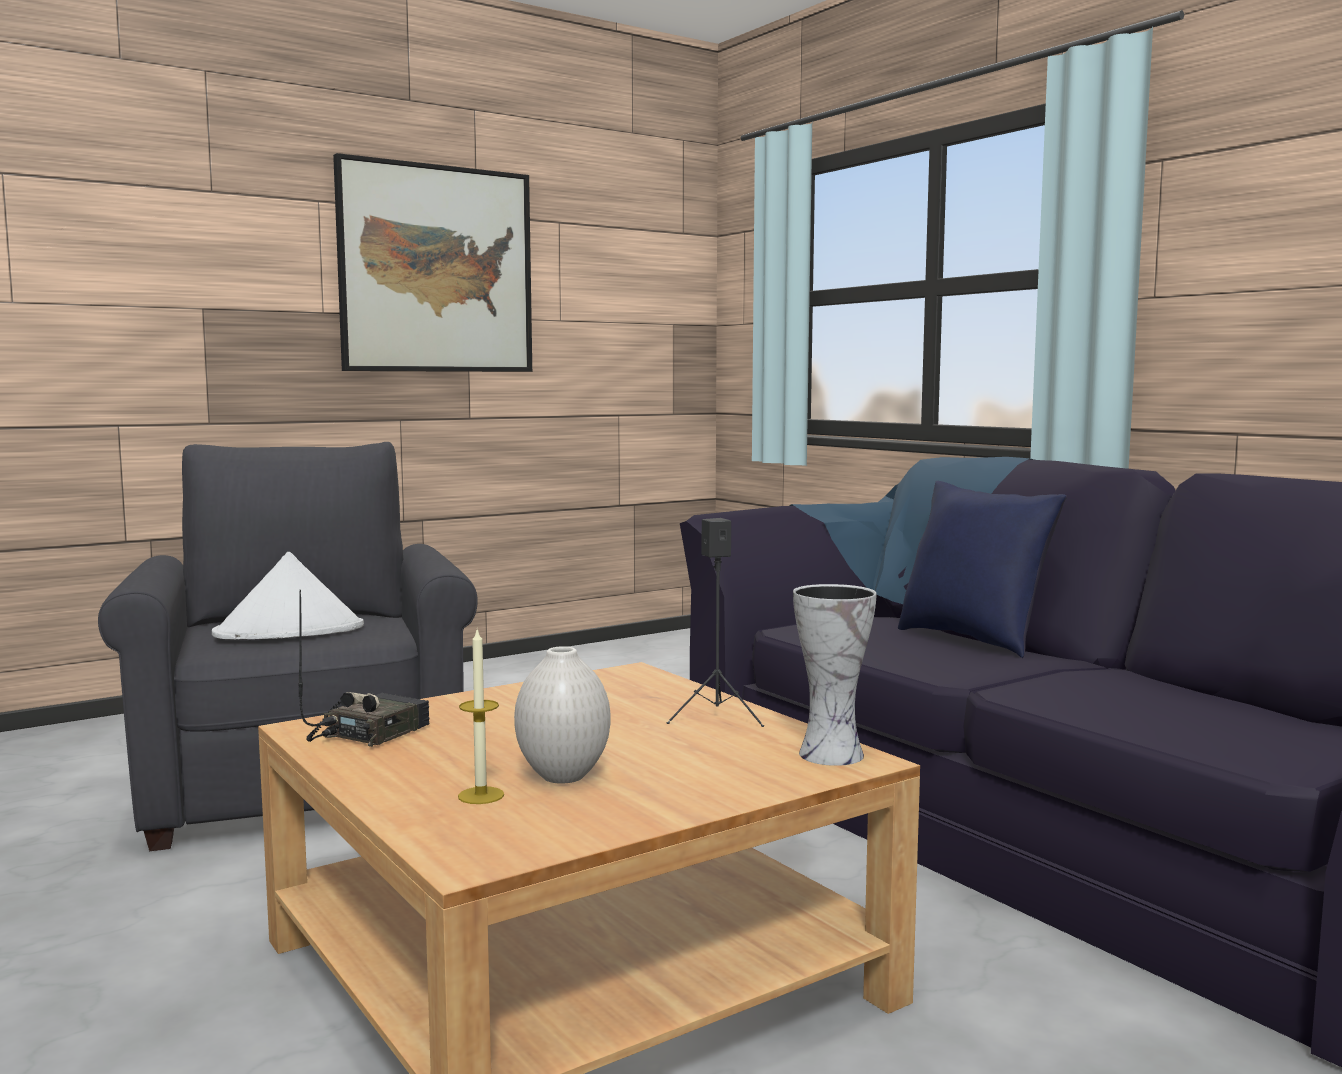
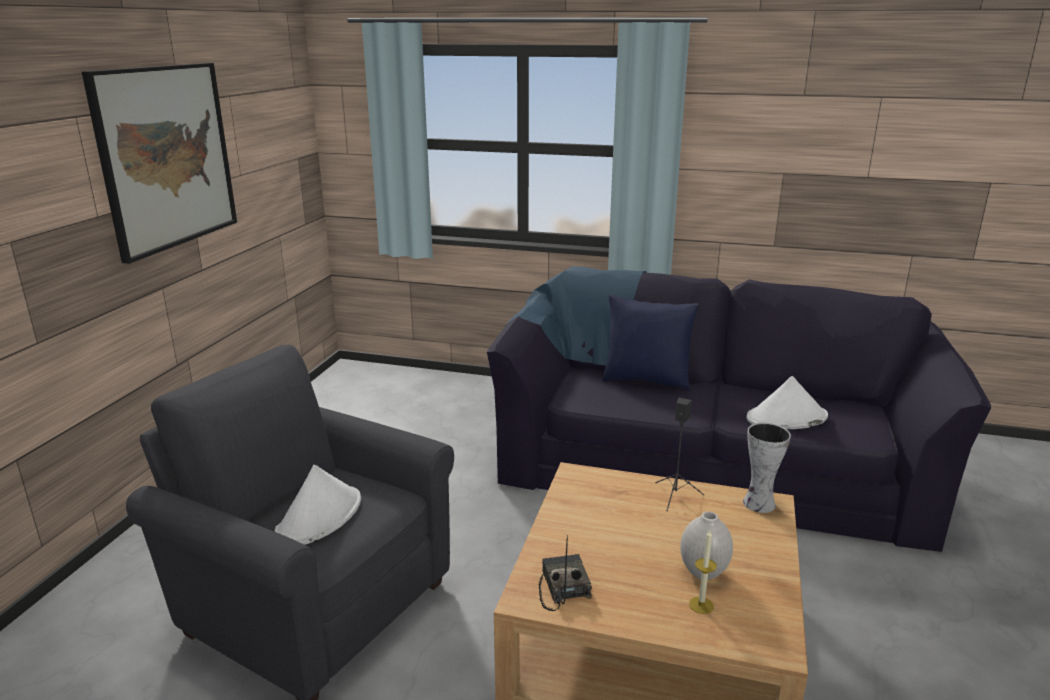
camera: 40 degrees left, 15 degrees up
(1139, 709) = (786, 418): none -> white hat

